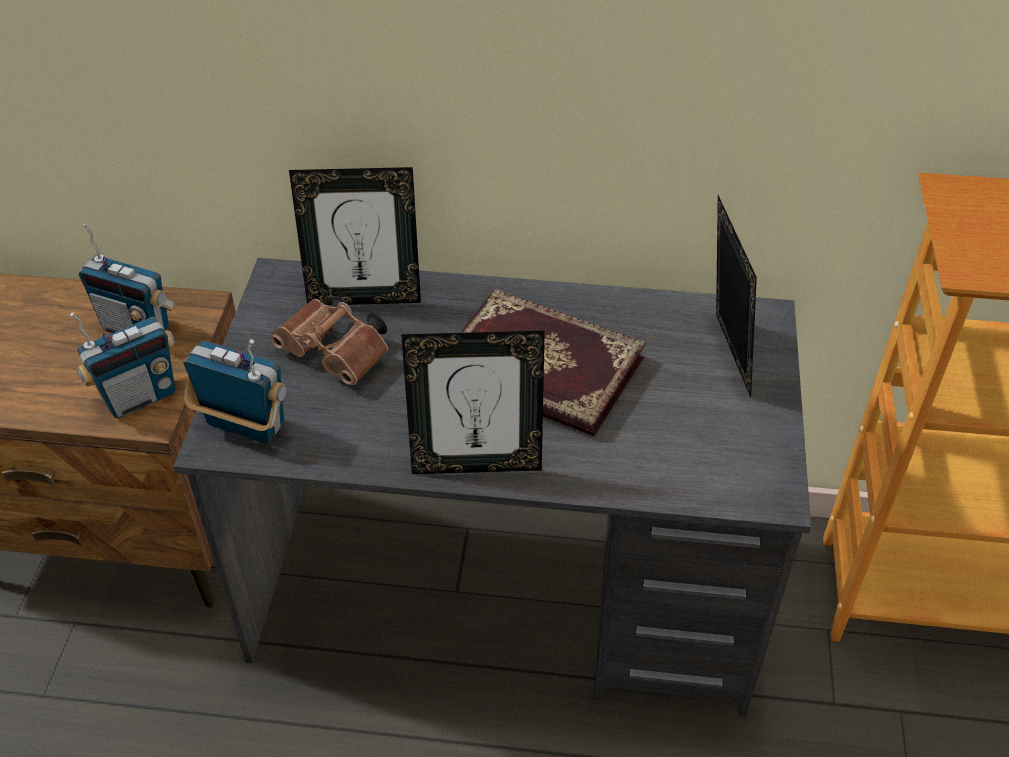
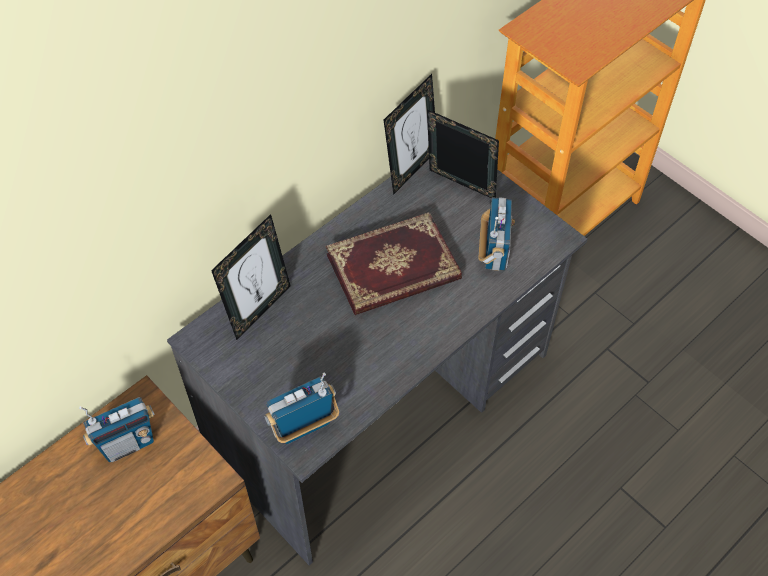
camera: 50 degrees left, 10 degrees up
(139, 397) = (190, 474): radio -> radio (494, 253)
(337, 355) = (292, 350): brown binoculars -> none
(476, 463) = (431, 339): picture frame -> picture frame (411, 168)

